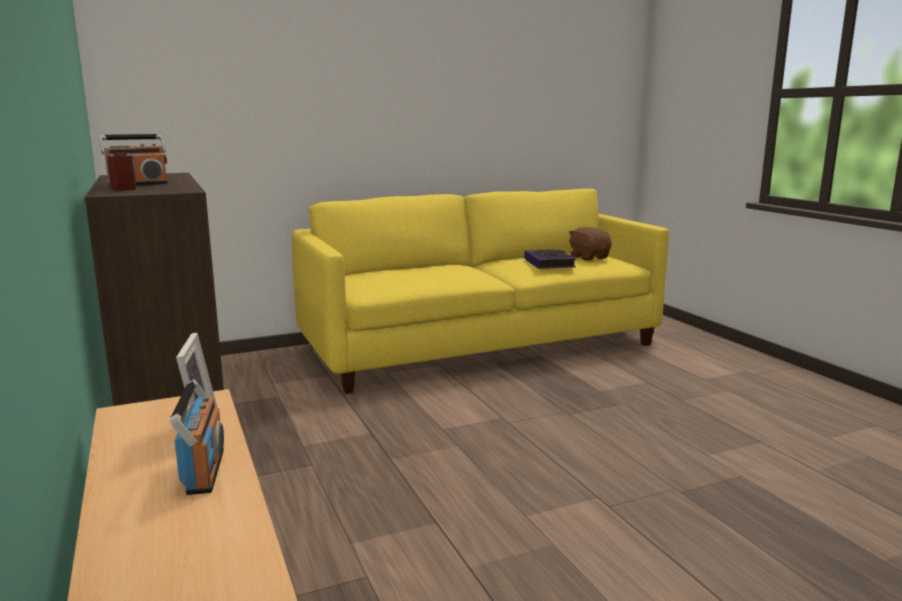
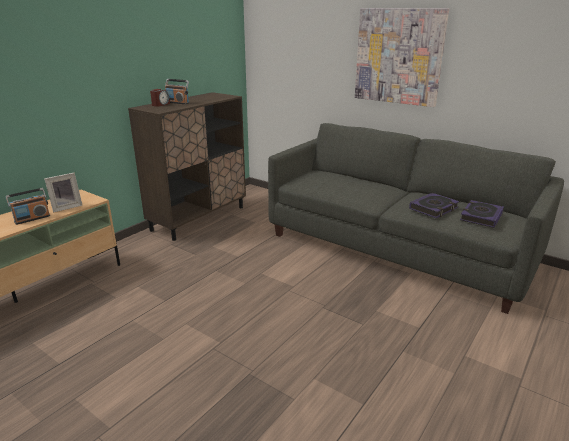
camera: 60 degrees right, 10 degrees up
(398, 97) = (398, 56): none -> picture
(481, 345) = (396, 248): yellow sofa -> grey sofa
(589, 257) = (481, 217): brown plush toy -> book

